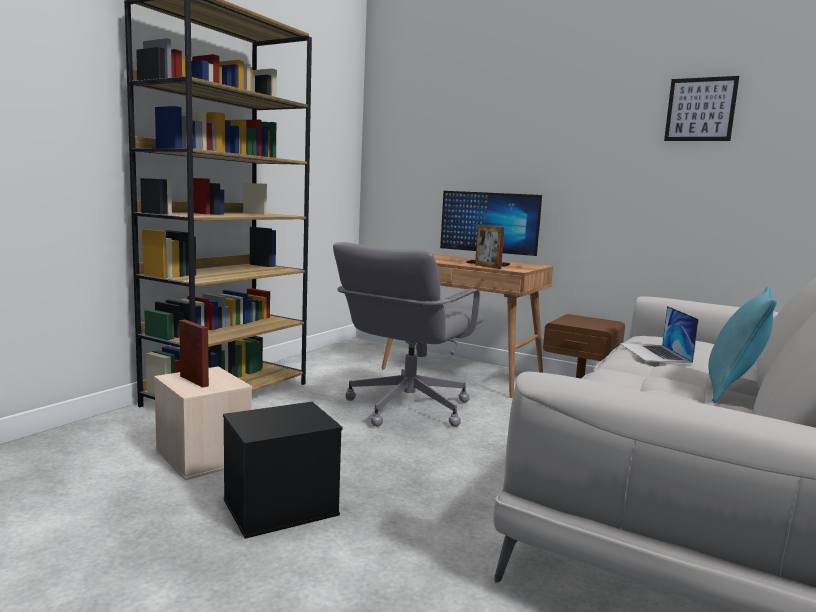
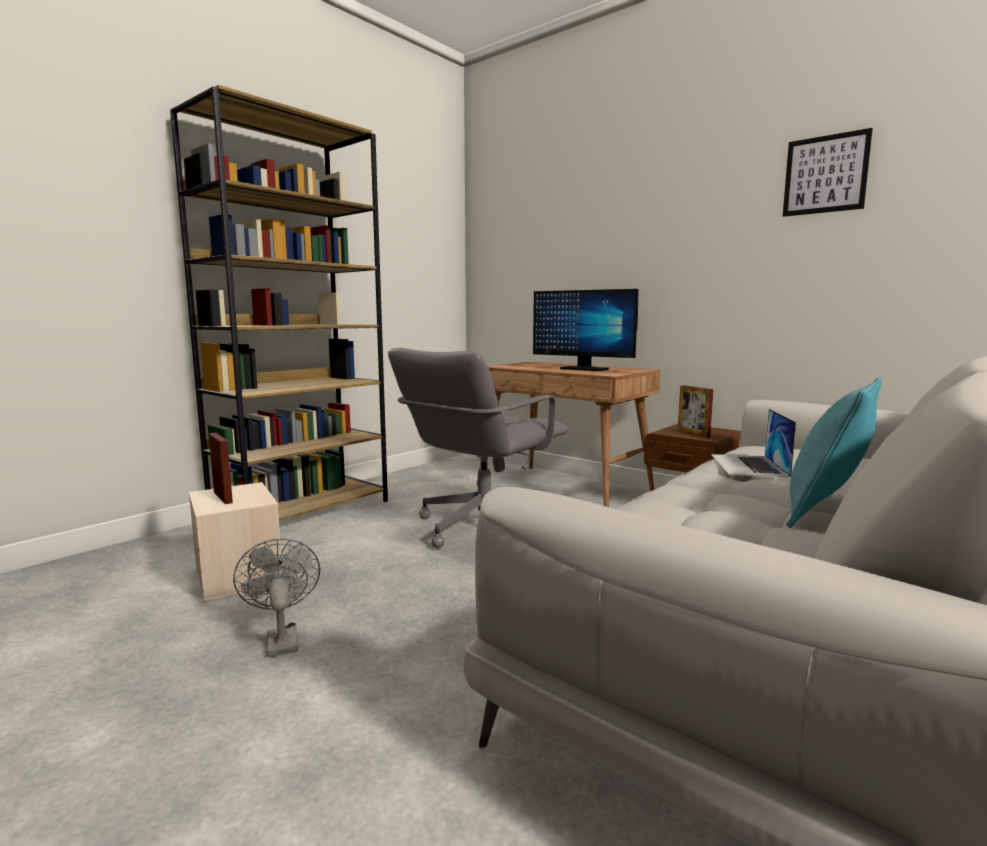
camera: 10 degrees right, 0 degrees up
(279, 508) = (281, 639): black storage box -> grey fan
(488, 266) = (579, 372): picture frame -> picture frame (693, 434)

